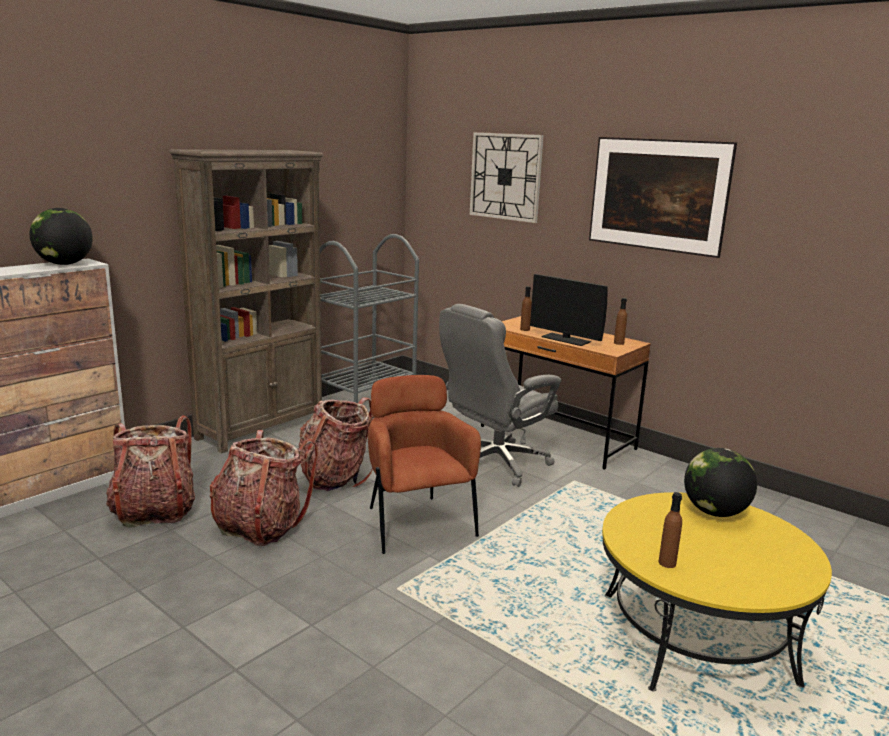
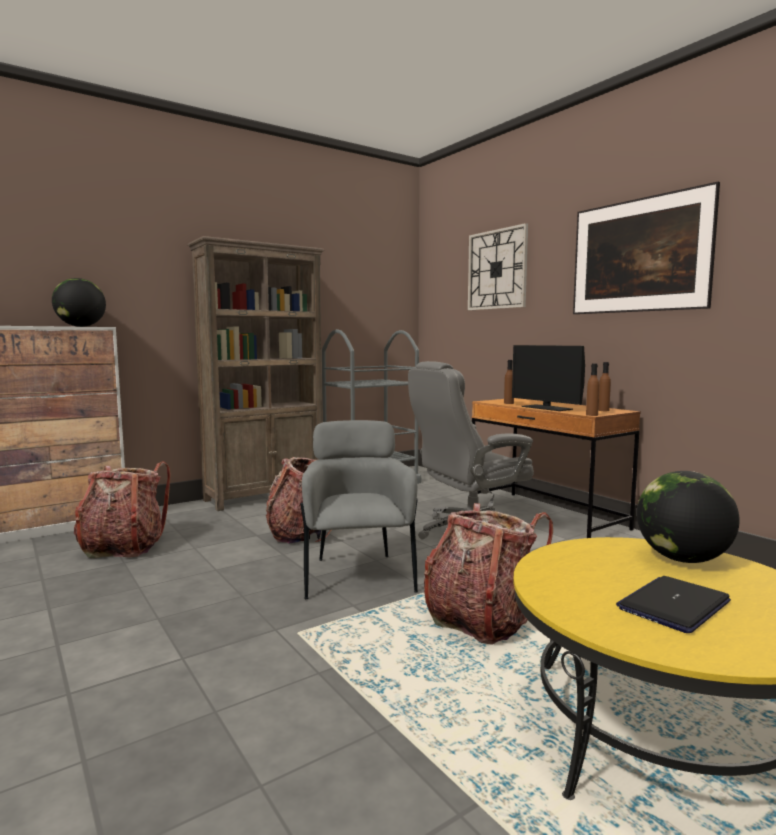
camera: 15 degrees right, 10 degrees down
(261, 526) = (205, 566): backpack -> backpack (480, 620)
(416, 523) = (357, 575): brown armchair -> grey armchair
(667, 563) = (588, 605): brown bottle -> brown bottle (591, 415)
(720, 557) = (674, 605): none -> laptop

